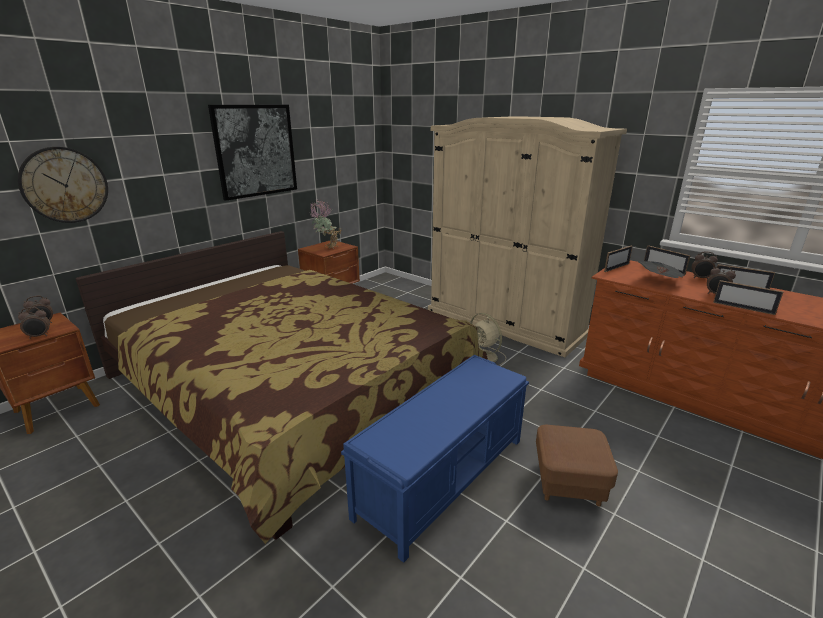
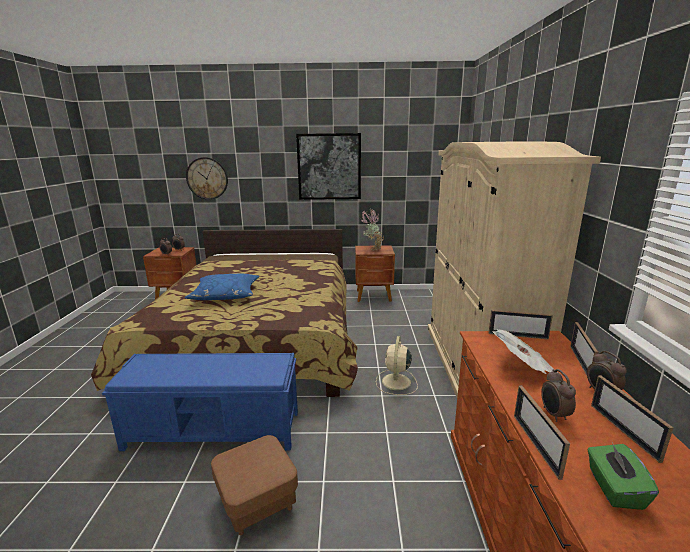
camera: 50 degrees right, 5 degrees down
(300, 340) = (225, 294): none -> blue pillow
(785, 308) = (614, 489): none -> green tissue box

